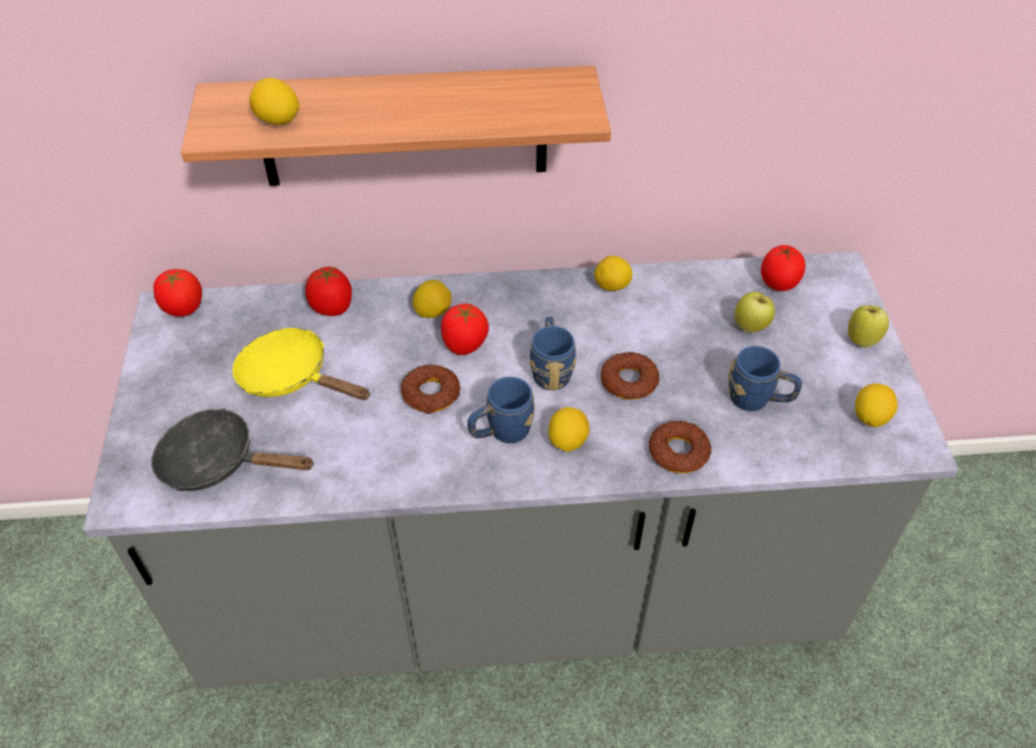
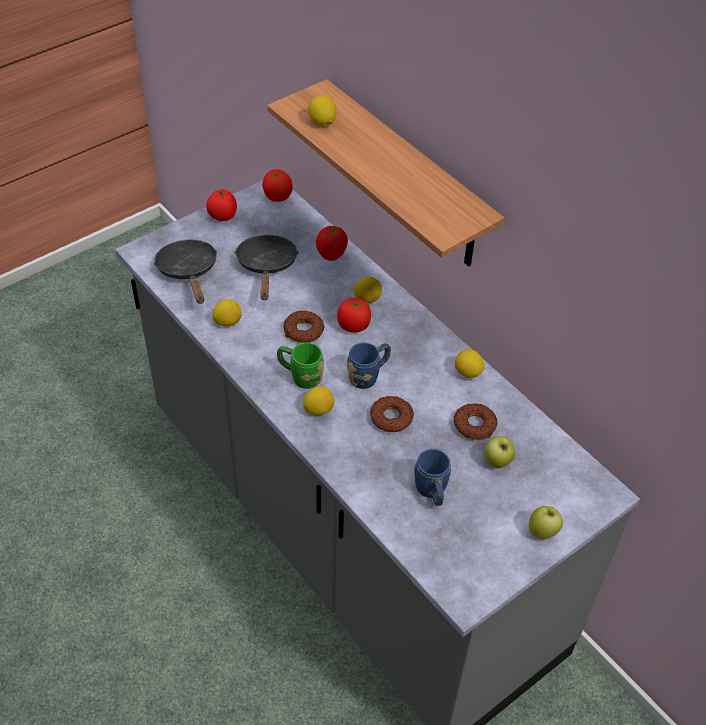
camera: 55 degrees right, 0 degrees up
(291, 377) = (267, 267): yellow frying pan -> black frying pan
(501, 432) = (300, 376): blue mug -> green mug
(678, 452) = (353, 468): donut -> donut (475, 425)
(778, 285) = (554, 462): tomato -> tomato (222, 217)
(870, 417) = (469, 562): lemon -> lemon (227, 322)

